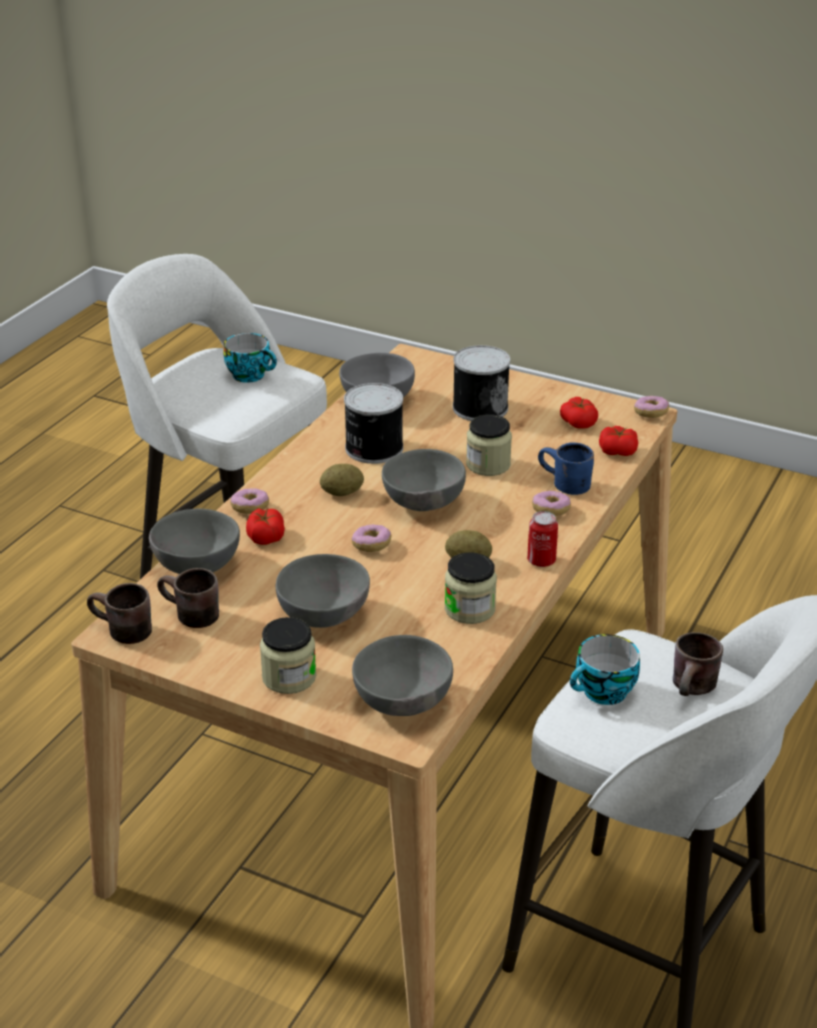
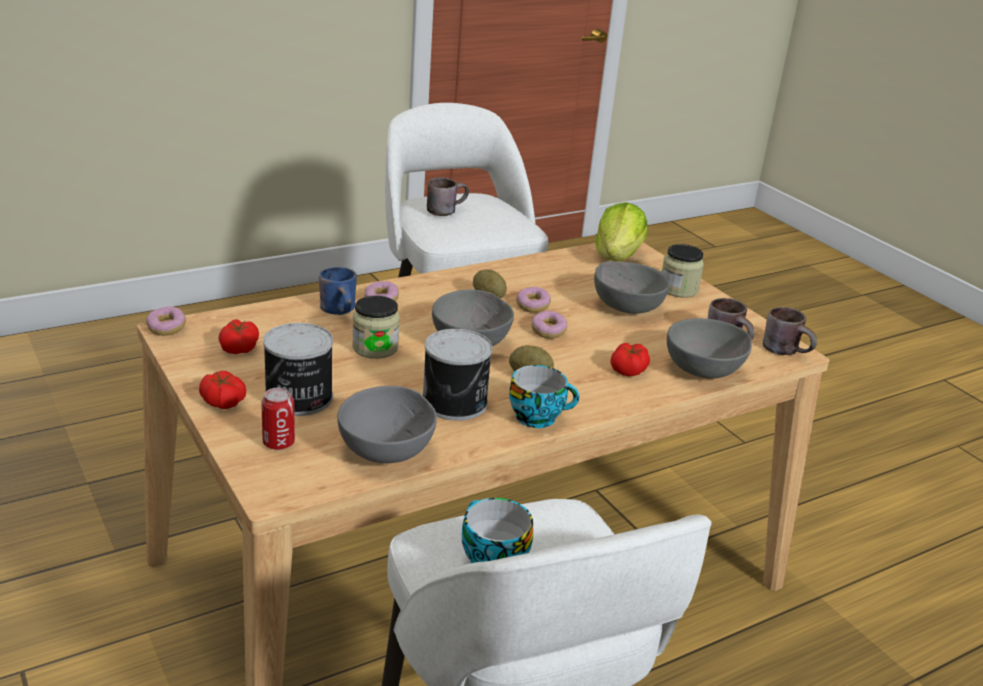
camera: 150 degrees left, 5 degrees down
(250, 508) = (624, 396): donut -> donut (532, 306)
(402, 703) = (617, 257): grey bowl -> lettuce
(469, 609) = (523, 276): jar -> none
(541, 560) = (437, 280): can -> can (278, 443)
(603, 693) = (495, 225): cup -> cup (538, 417)
(617, 451) = (254, 315): tomato -> tomato (222, 401)

